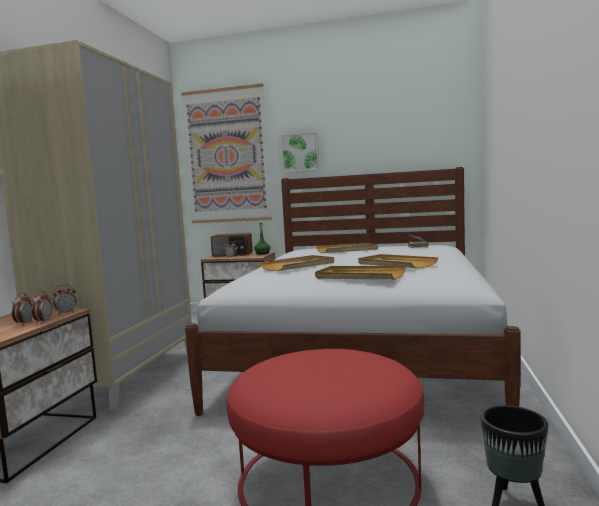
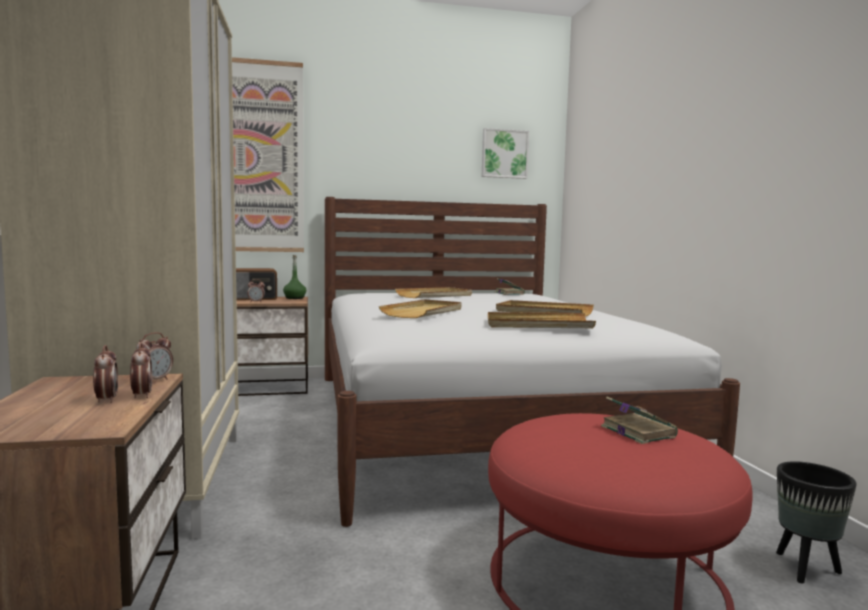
camera: 25 degrees left, 0 degrees up
(300, 152) = (350, 164): picture -> picture (504, 154)
(351, 366) = (636, 431): none -> book

